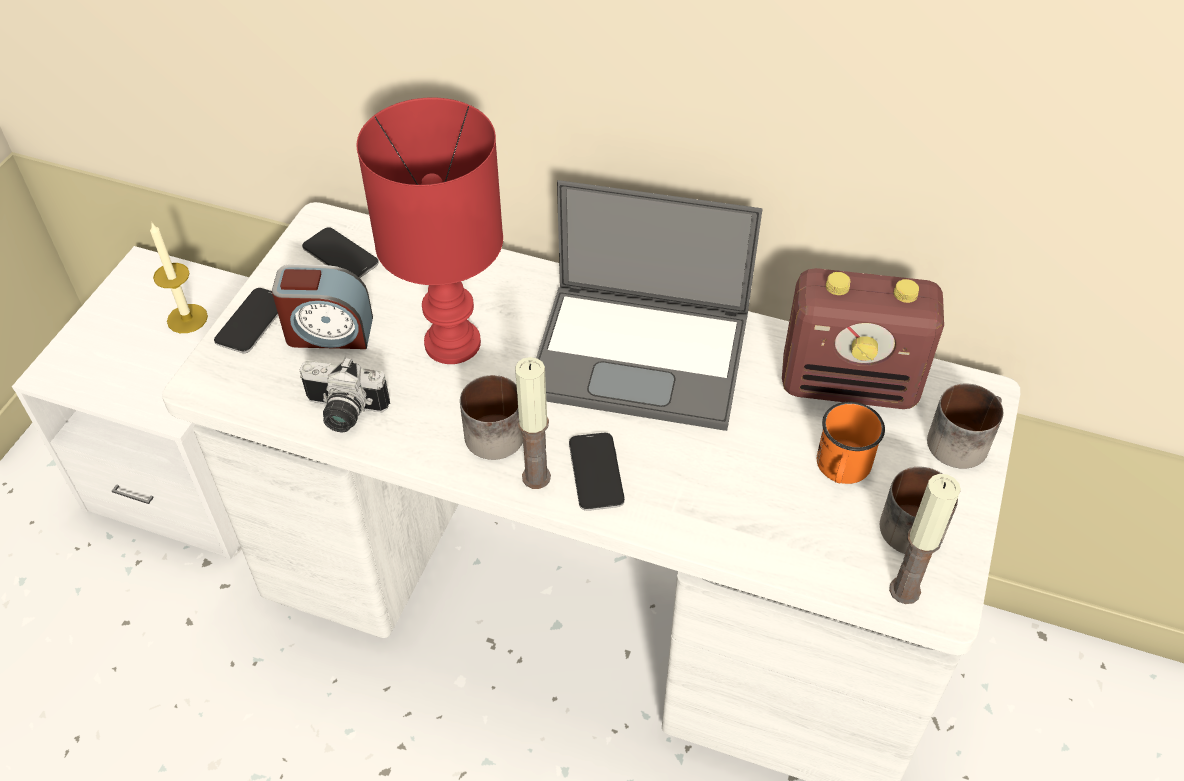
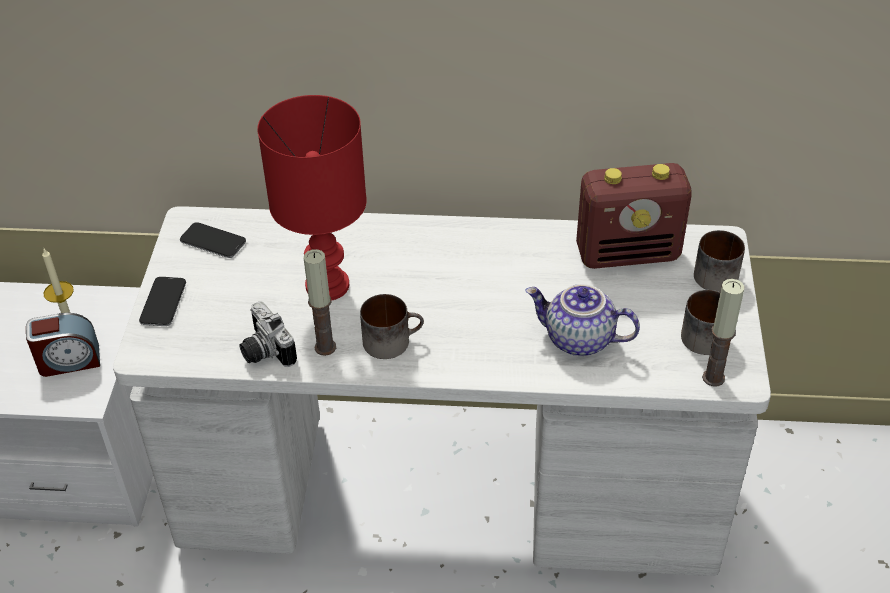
camera: 15 degrees left, 5 degrees down
(328, 332) = (227, 297): alarm clock -> alarm clock (69, 361)
(343, 413) = (264, 351): camera -> camera turned 60 degrees clockwise
(536, 477) = (428, 363): candle -> candle (325, 347)
(596, 472) = (470, 350): phone -> none
(643, 355) = (473, 264): laptop -> none
(740, 491) = (578, 340): none -> teapot
(841, 469) = (643, 310): orange mug -> none

